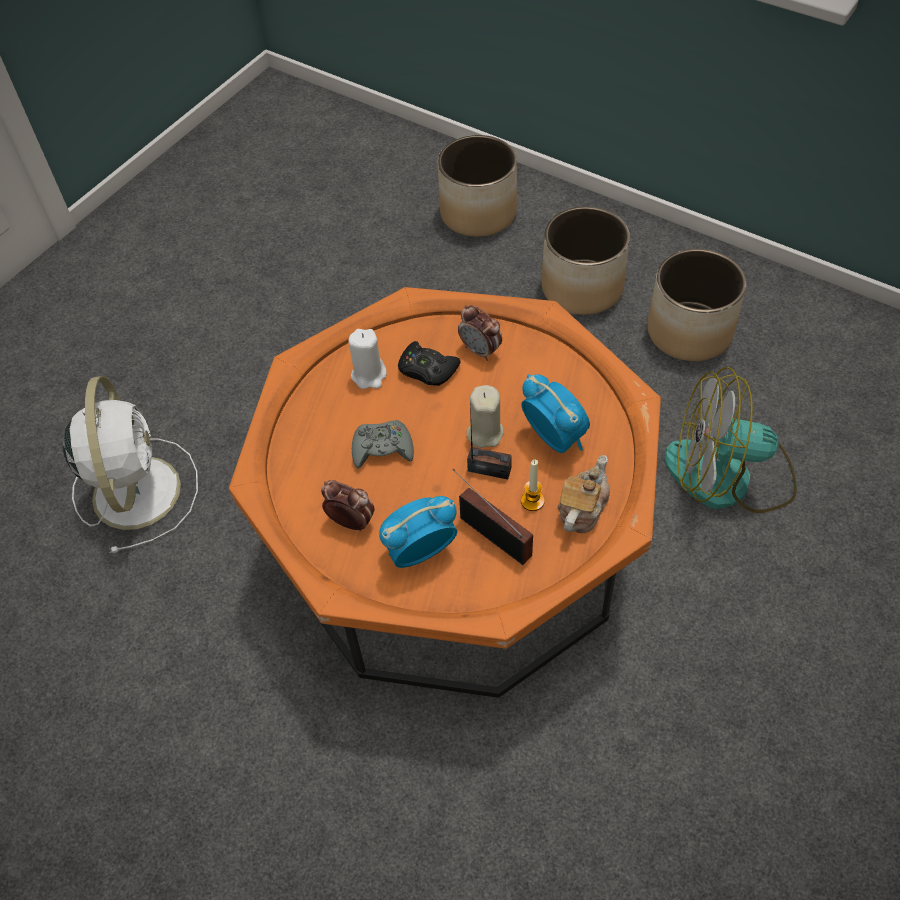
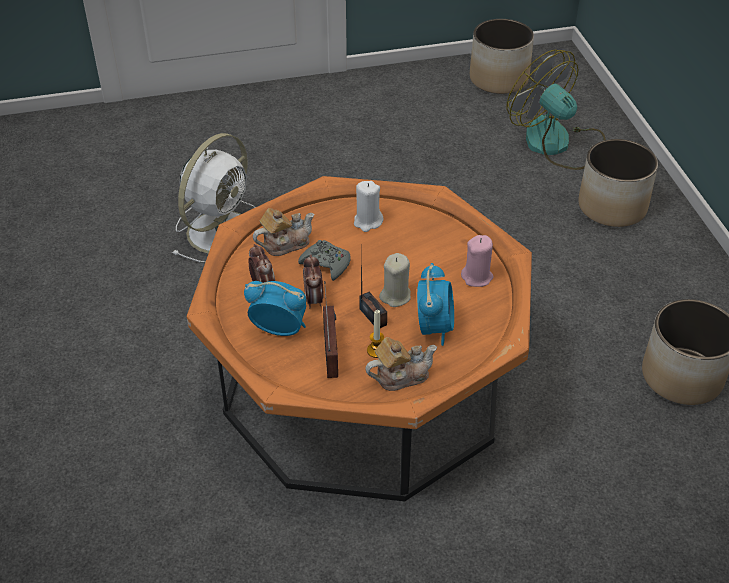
camera: 40 degrees right, 10 degrees down
(315, 458) = (284, 243): none -> teapot
(427, 370) = (405, 241): black game controller -> none
(480, 351) = (451, 251): alarm clock -> alarm clock (314, 300)
(532, 359) = (477, 277): none -> pink candle
(581, 288) = (631, 298): planter -> planter (498, 79)
(728, 476) = (596, 484): fan -> fan (557, 144)

